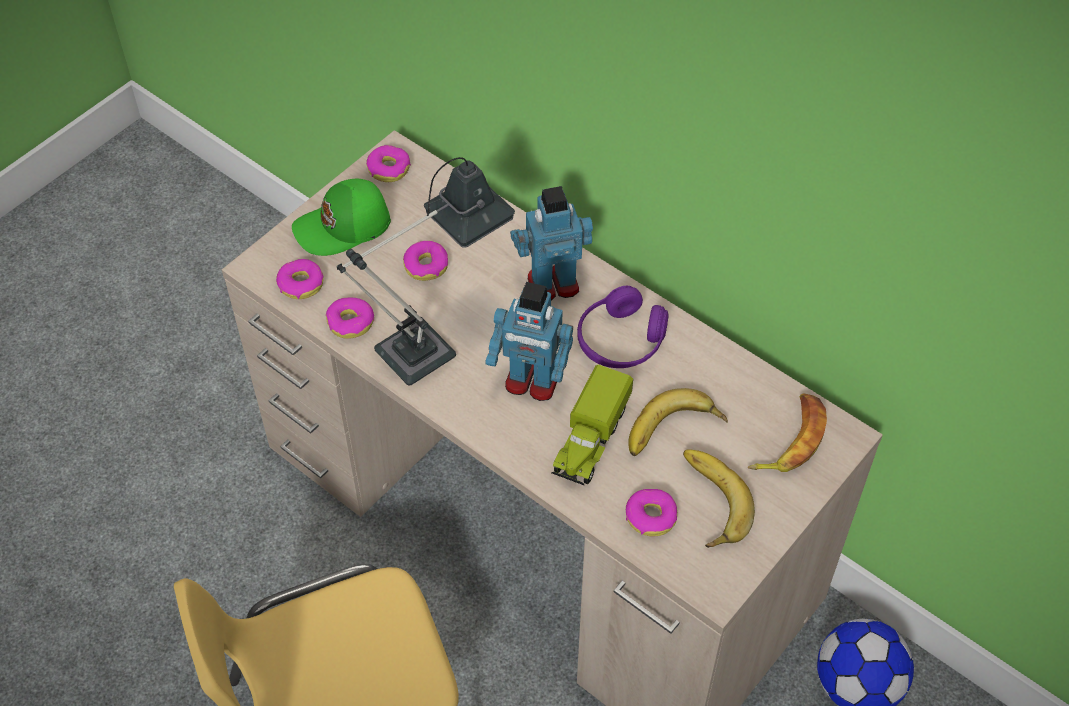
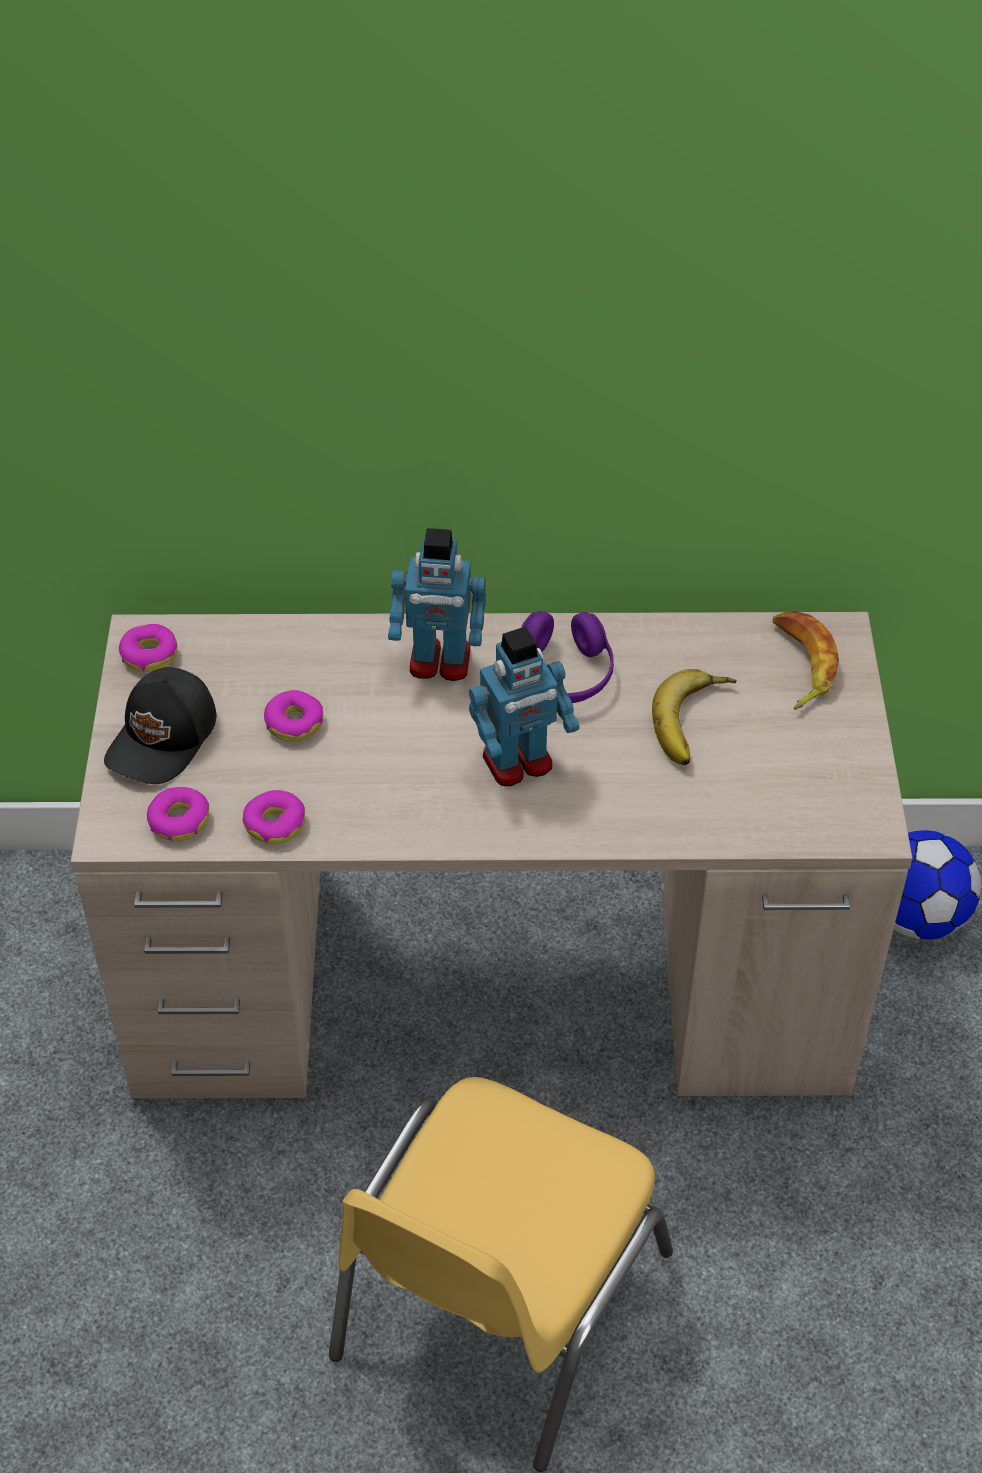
camera: 40 degrees left, 5 degrees down
(344, 227) = (164, 739): green cap -> black cap
(430, 344) = (381, 792): table lamp -> none
(552, 283) = (440, 662): toy robot -> toy robot turned 120 degrees counterclockwise
(590, 440) = (629, 779): toy truck -> none
(651, 516) = (753, 808): donut -> none
(707, 502) = (788, 762): banana -> none

